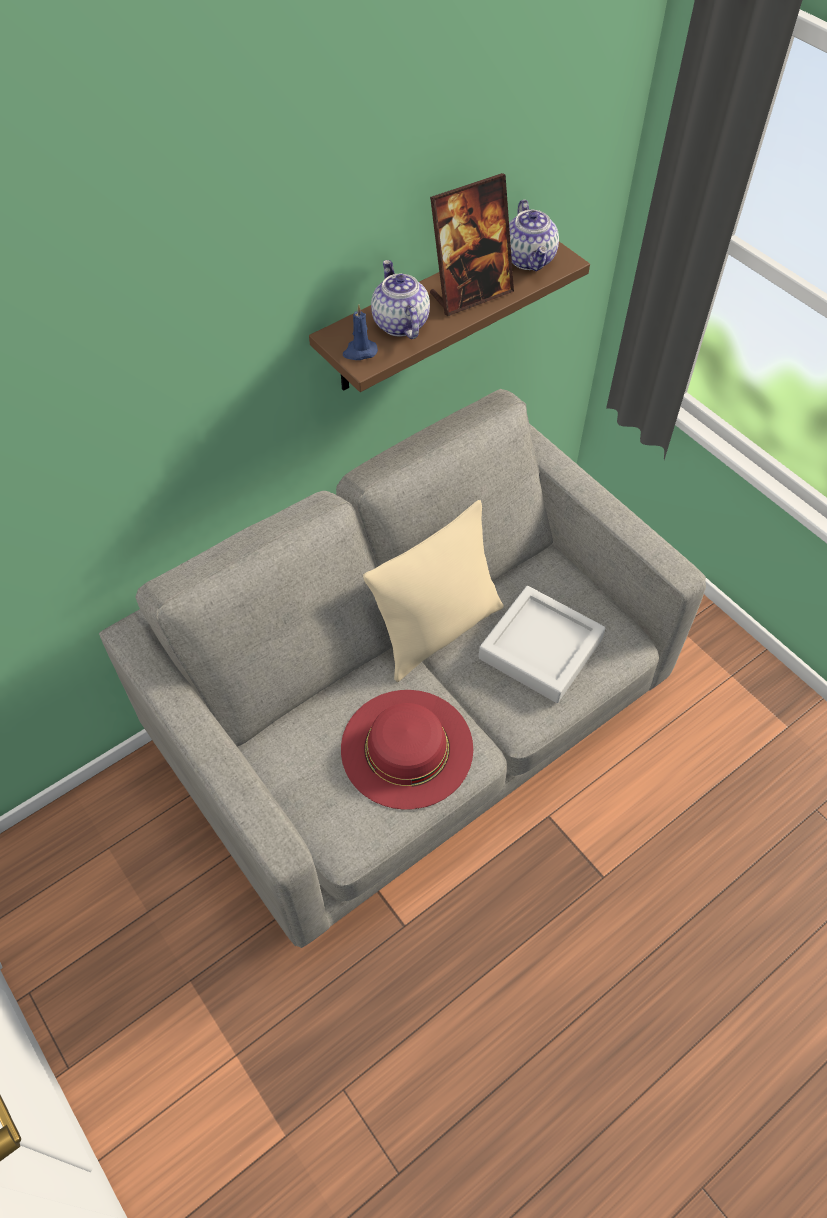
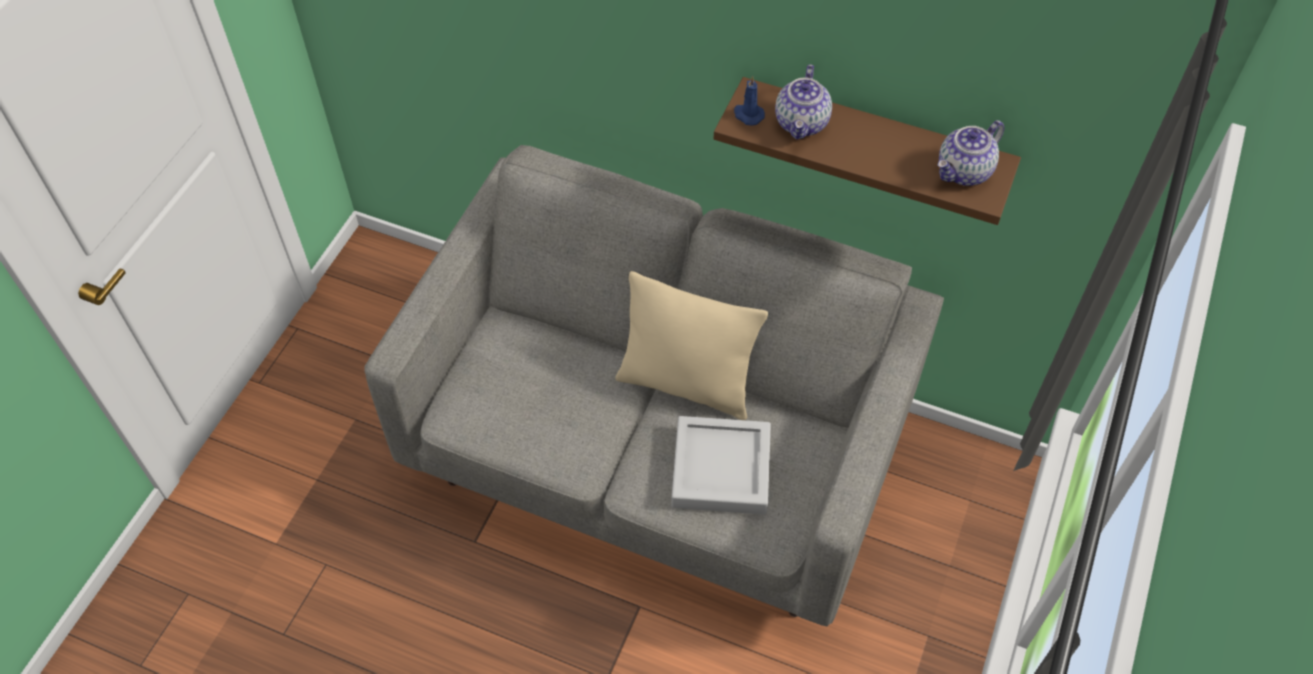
camera: 60 degrees right, 0 degrees up
(399, 323) = (802, 123): teapot -> teapot turned 150 degrees clockwise
(407, 747) = (558, 417): red hat -> none
(470, 294) = (880, 152): picture frame -> none

